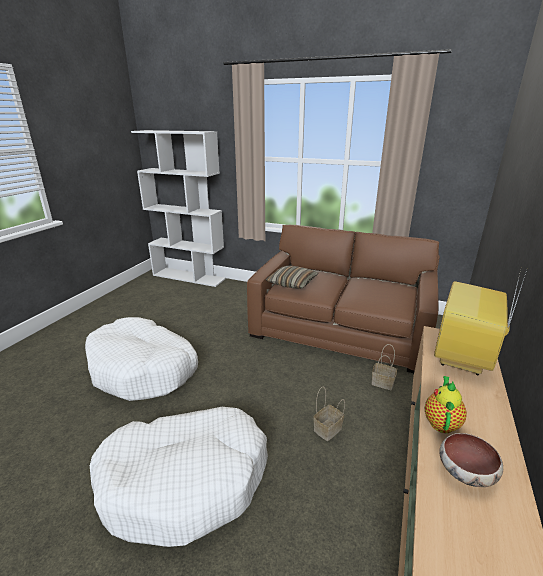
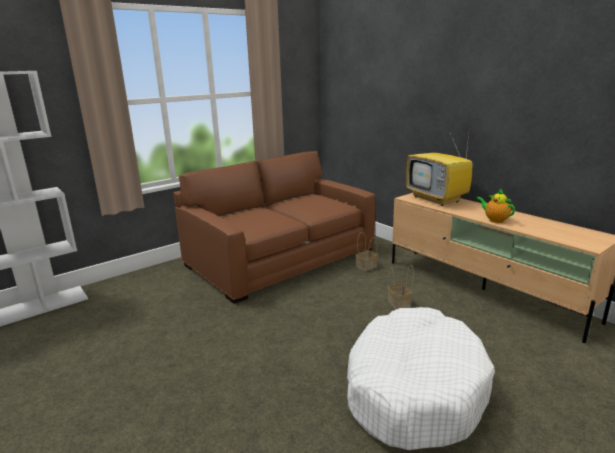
camera: 60 degrees left, 5 degrees down
(143, 369) = (208, 392): white dog bed -> none
(292, 283) = (249, 224): pillow -> none
(465, 472) = (534, 226): bowl -> none

